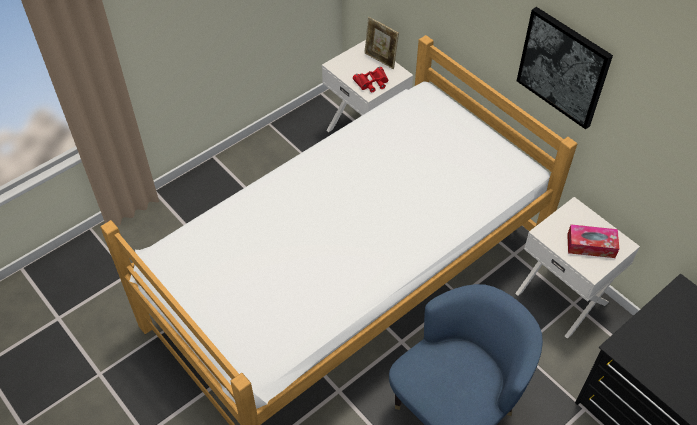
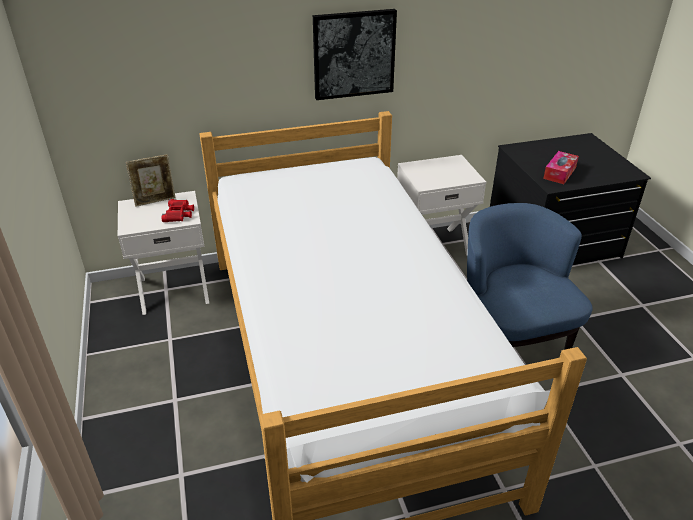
camera: 65 degrees left, 15 degrees down
(591, 245) = (449, 171): tissue box -> tissue box (559, 173)

